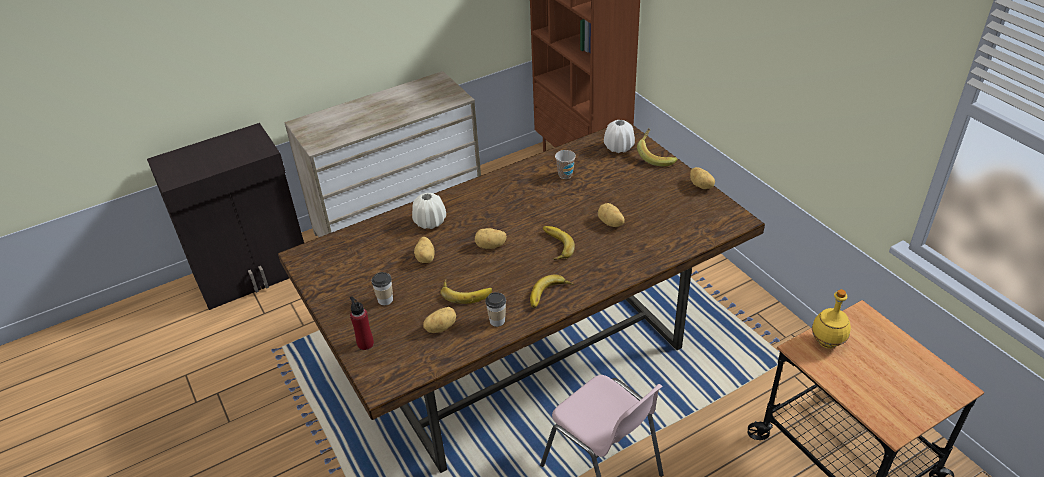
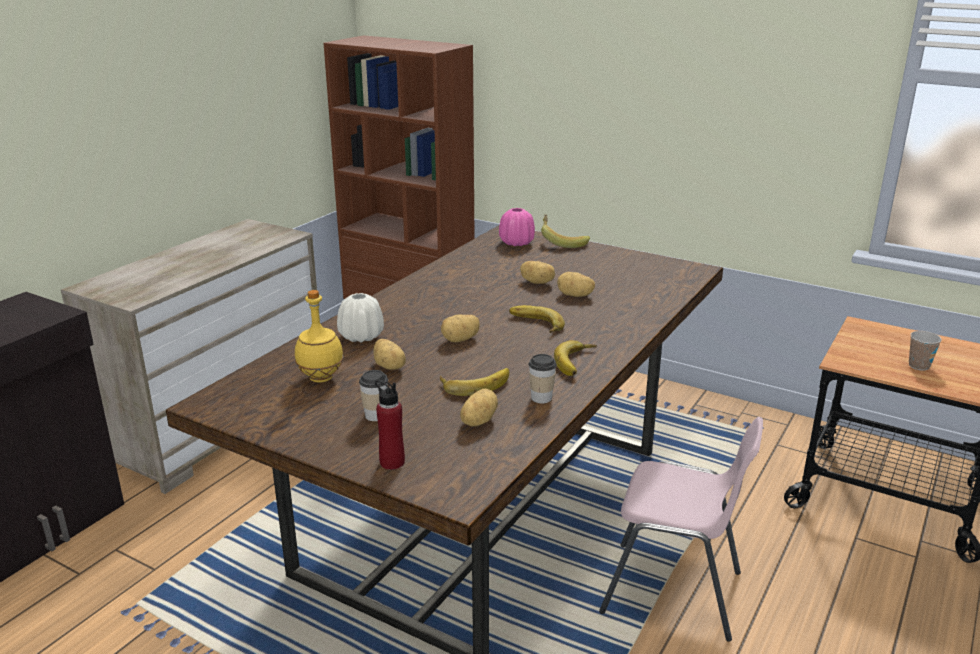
camera: 30 degrees left, 15 degrees down
(565, 175) = (482, 271): cup -> cup (919, 366)
(618, 147) = (516, 243): white vase -> pink vase
(701, 185) = (632, 253): potato -> potato (537, 282)
(826, 343) = (858, 352): yellow bottle -> yellow bottle (320, 378)

